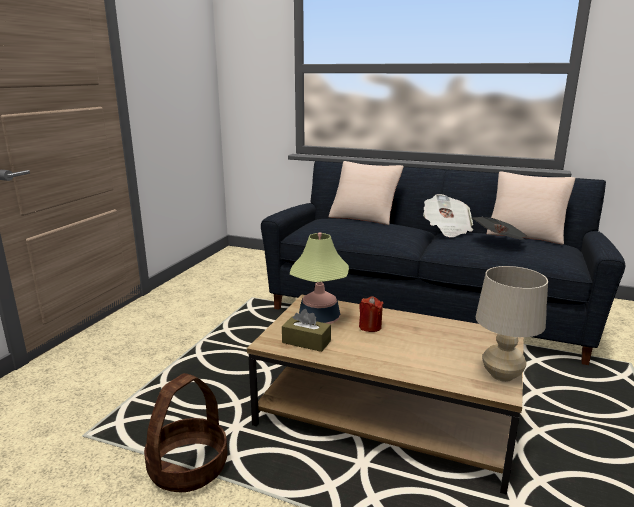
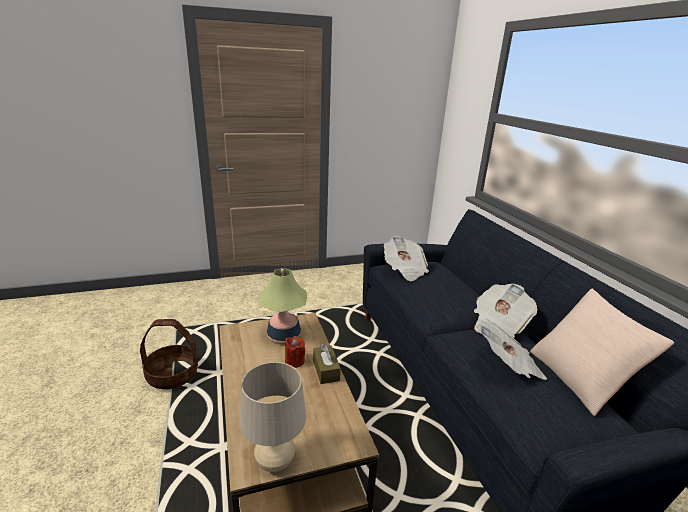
camera: 50 degrees right, 5 degrees up
(306, 342) = (246, 343): brown tissue box -> brown tissue box (326, 370)
(325, 226) = (404, 270): none -> newspaper
(364, 217) = (461, 276): beige pillow -> none

